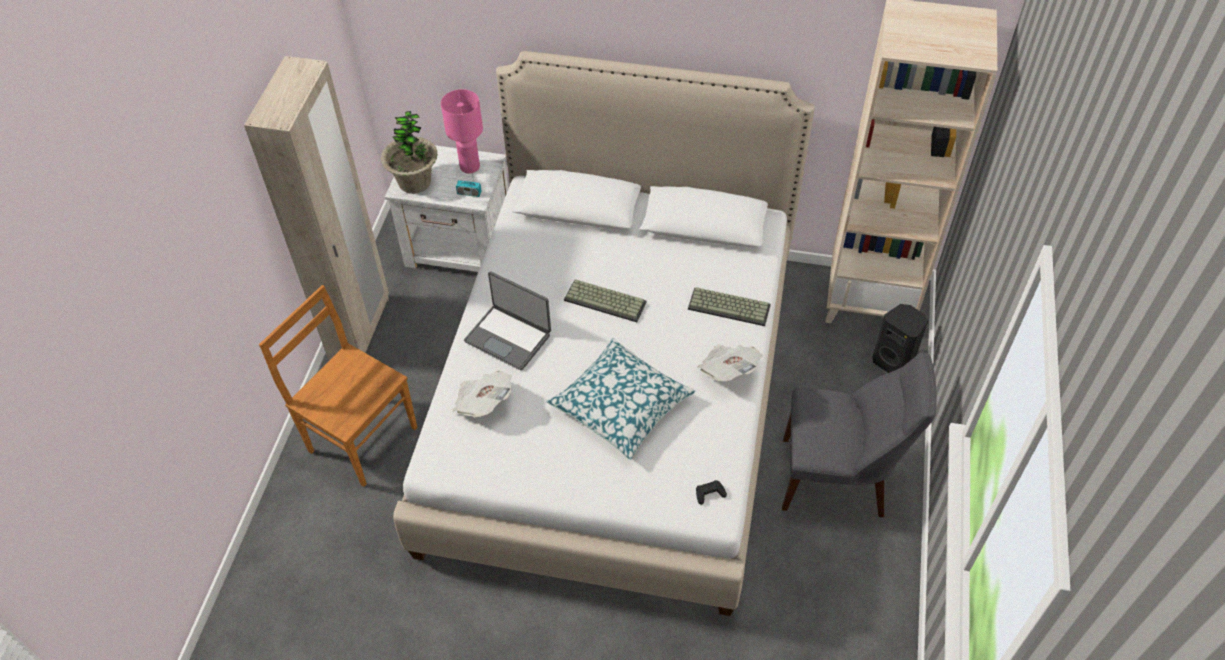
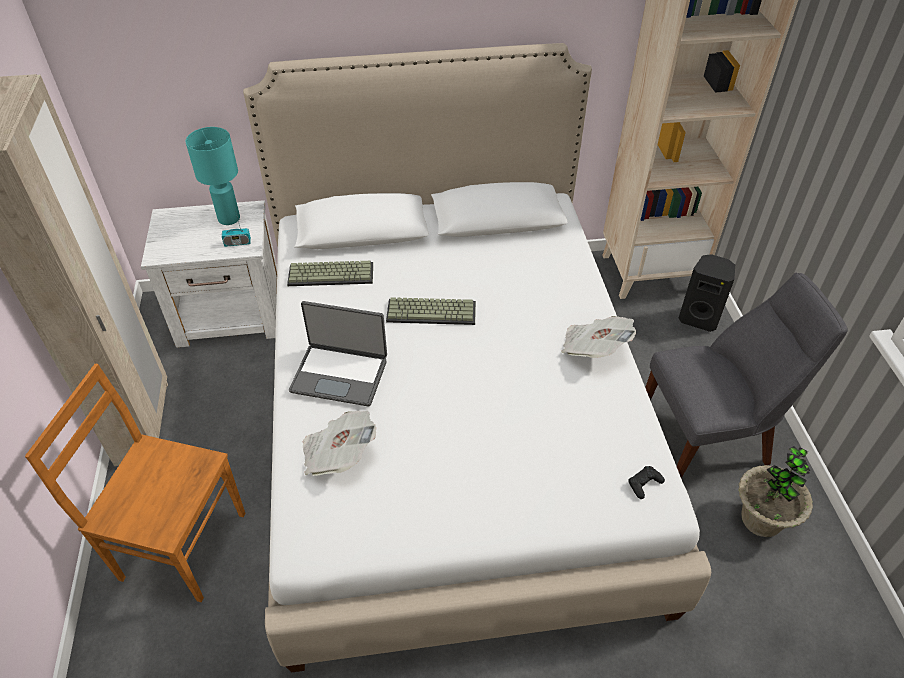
camera: 20 degrees left, 5 degrees down
(415, 182) = (171, 245): potted plant -> potted plant (761, 519)
(470, 166) = (229, 218): pink table lamp -> turquoise table lamp
(621, 406) = (499, 415): pillow -> none
(730, 306) = (562, 287): keyboard -> keyboard (332, 273)

